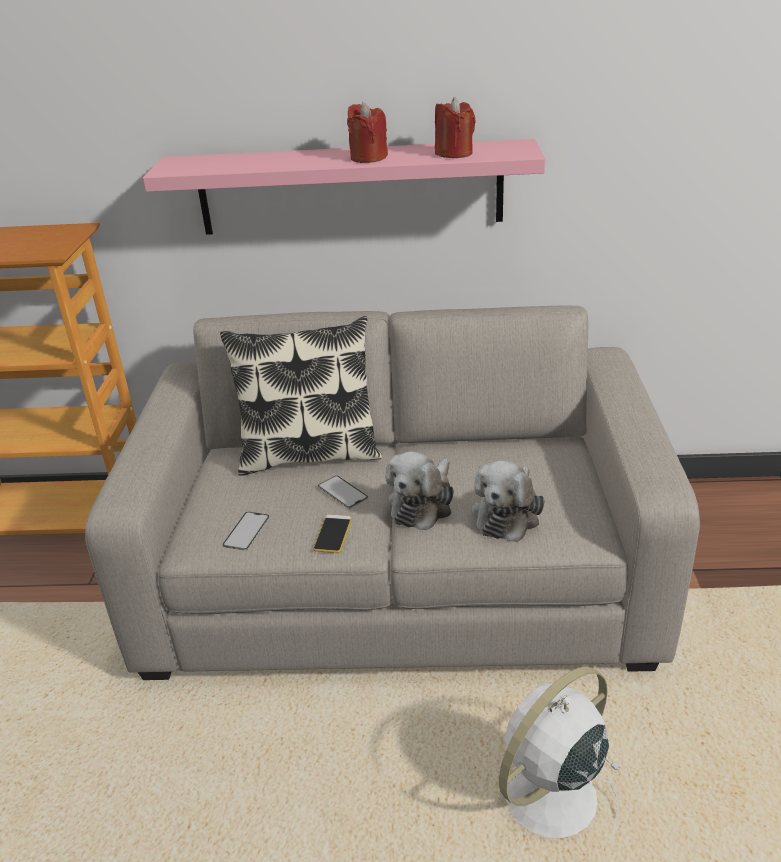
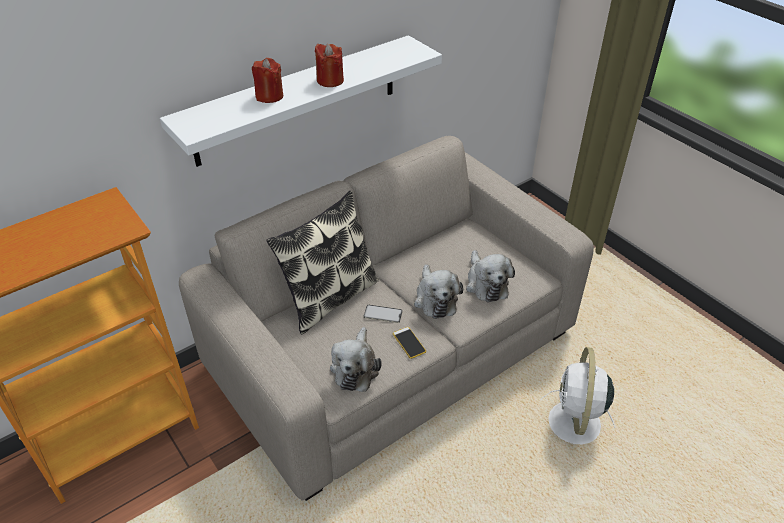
camera: 40 degrees left, 10 degrees up
(246, 531) = (355, 368): phone -> plush toy
(350, 188) = (297, 100): pink shelf -> white shelf
(454, 154) = (381, 62): red candle -> red candle (269, 96)

